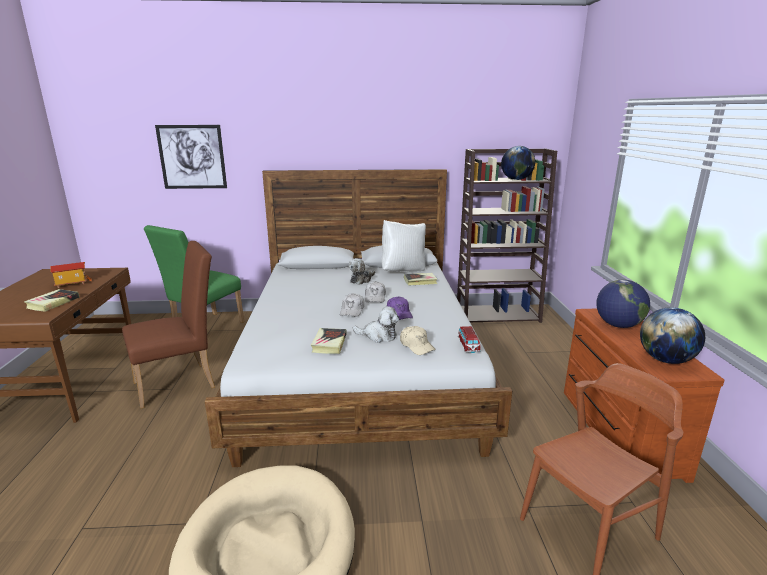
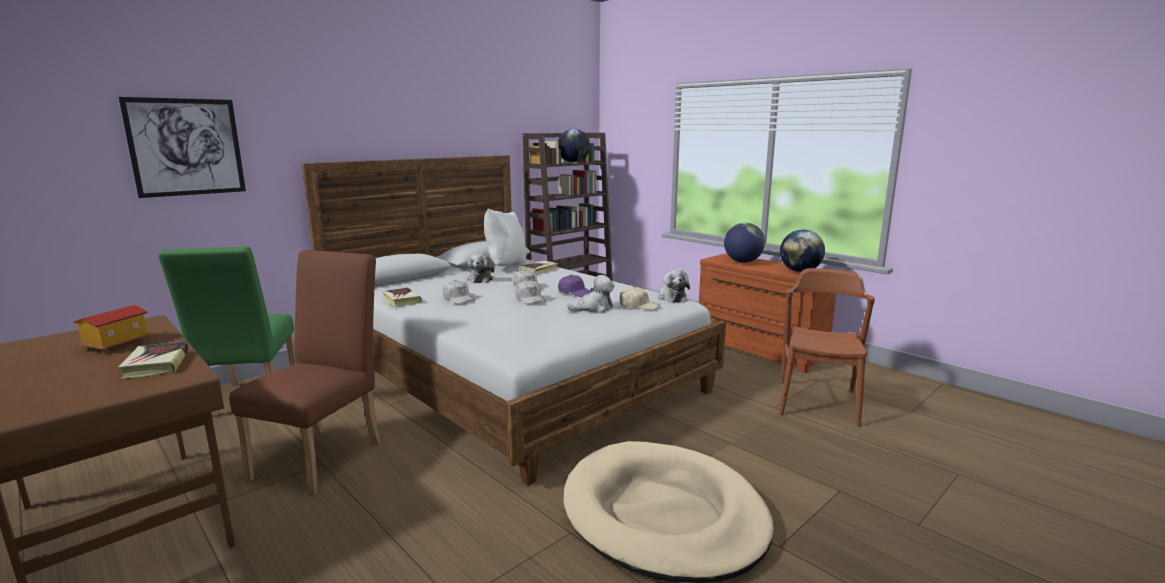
camera: 40 degrees left, 5 degrees down
(310, 295) = (459, 299): none -> white cap
(329, 343) = (568, 322): book -> book (401, 300)
(468, 346) = (671, 297): toy car -> plush toy

